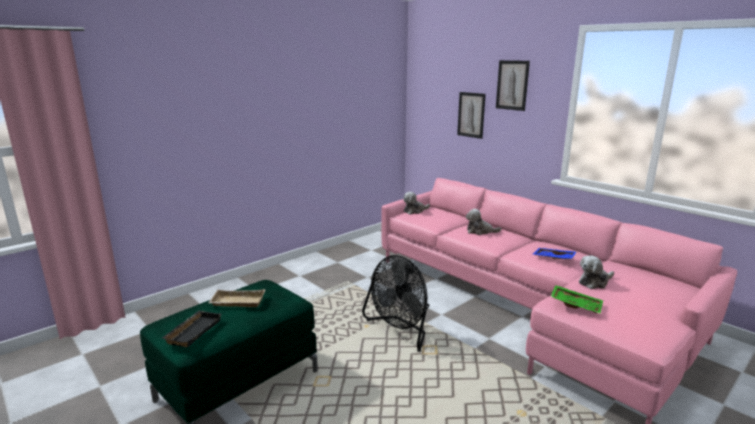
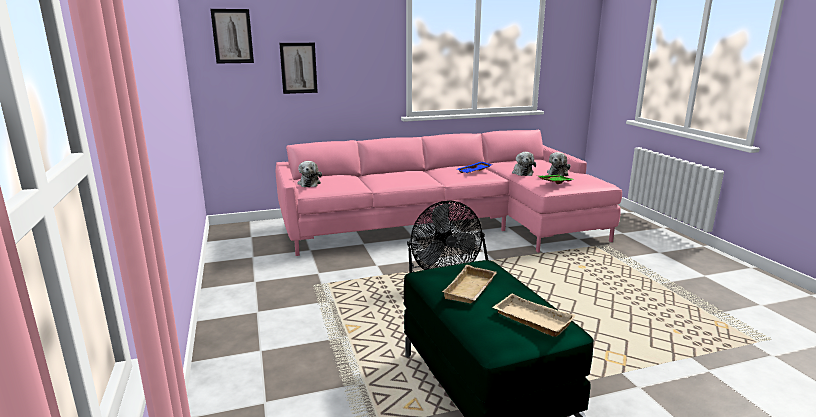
camera: 65 degrees left, 0 degrees up
(193, 331) = (530, 320): black tray -> beige tray
(480, 231) = (397, 176): plush toy -> plush toy (558, 174)
(512, 85) = (346, 31): picture -> picture (232, 36)

